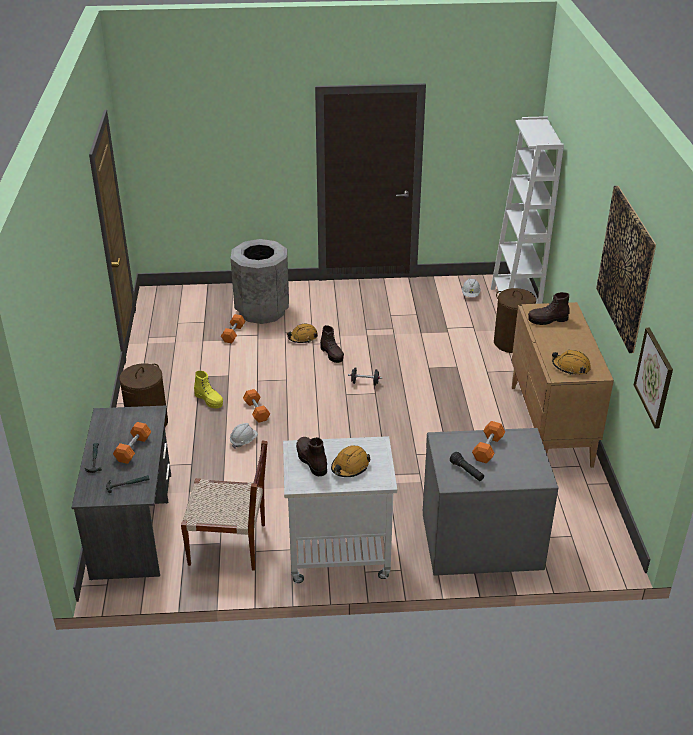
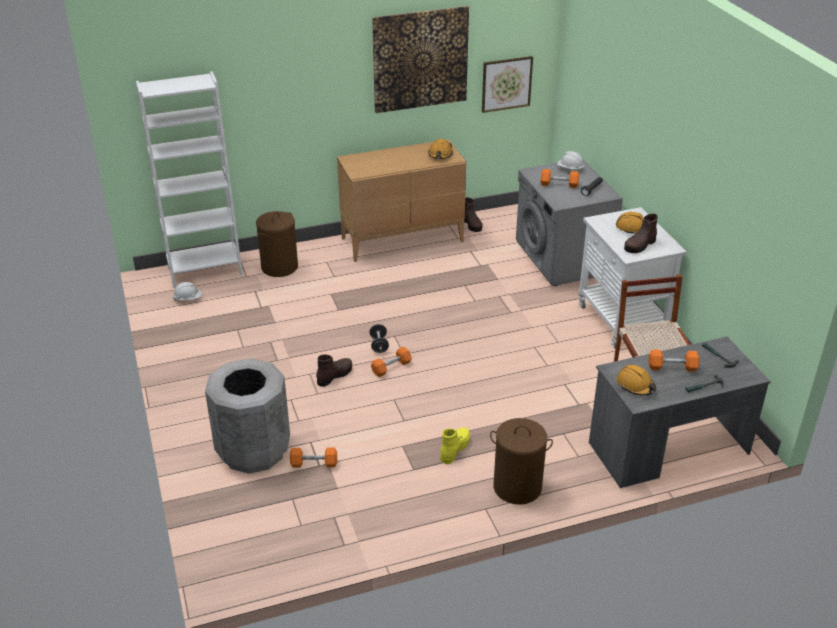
camera: 105 degrees left, 0 degrees up
(243, 441) = (510, 406): white hard hat -> white hard hat (570, 169)
(256, 411) = (458, 408): orange dumbbell -> orange dumbbell (391, 367)
(302, 338) = (307, 403): orange hard hat -> orange hard hat (635, 385)
(547, 320) = (373, 167): brown boot -> brown boot (471, 225)

